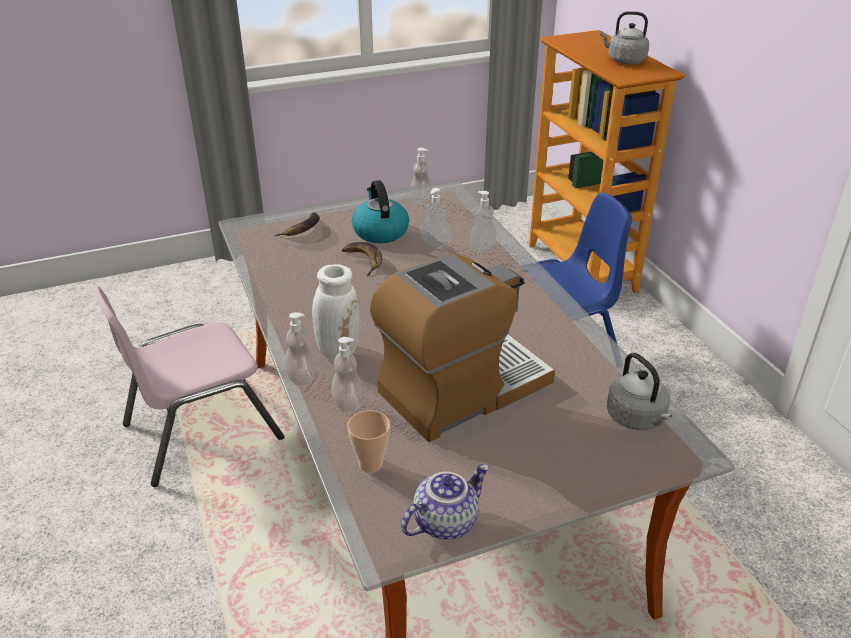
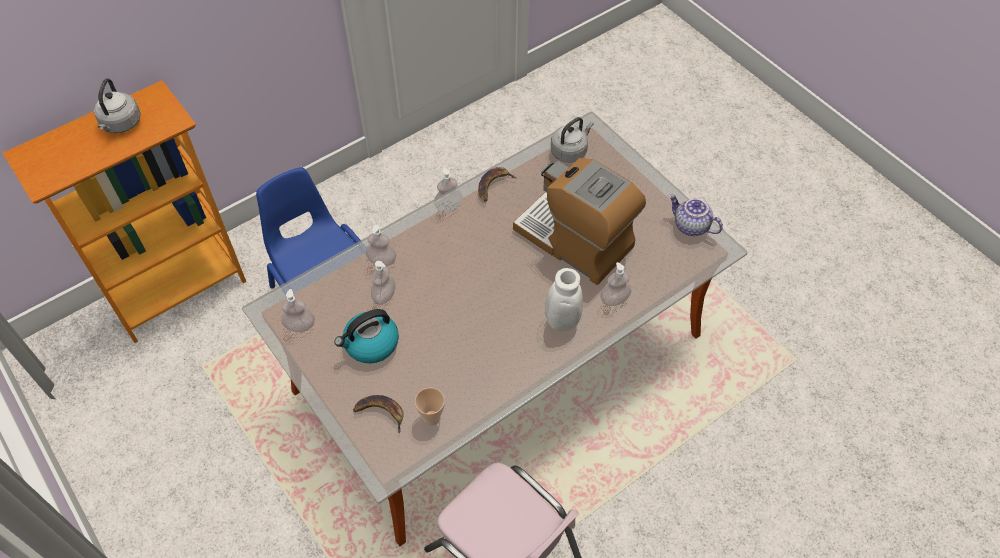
camera: 105 degrees left, 20 degrees up
(301, 377) = (599, 336): soap dispenser -> soap dispenser (448, 206)
(364, 260) = (426, 342): banana -> banana (493, 185)
(370, 464) = (663, 271): cup -> cup (432, 418)

